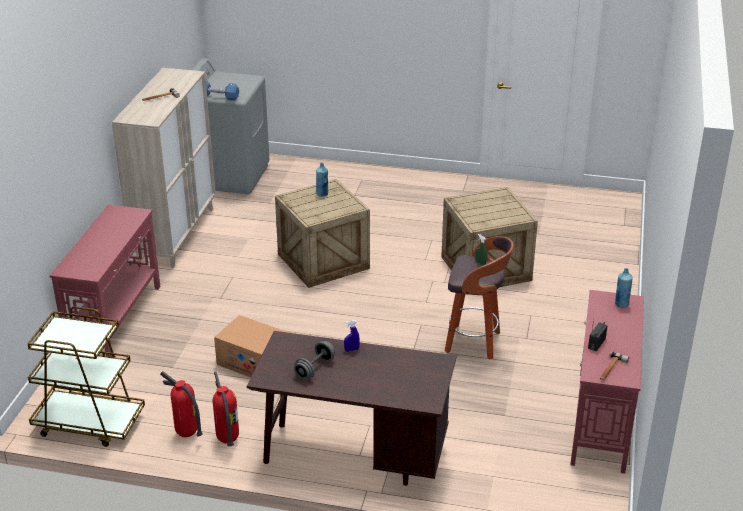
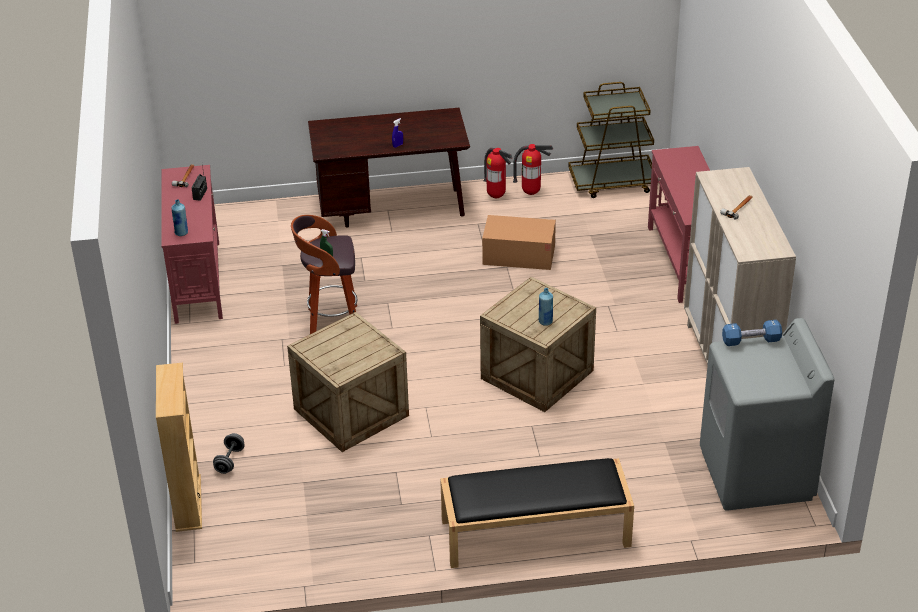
camera: 160 degrees right, 5 degrees up
(315, 368) = (417, 127): grey dumbbell -> grey dumbbell (229, 461)
(394, 178) = (534, 533): none -> black bench
(627, 239) = (188, 503): none -> beige bookcase

